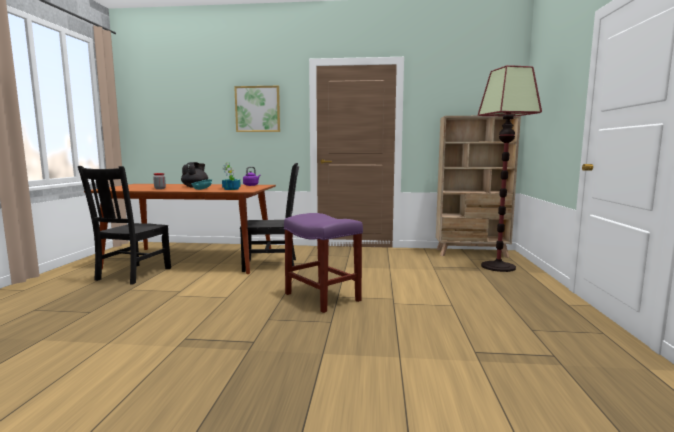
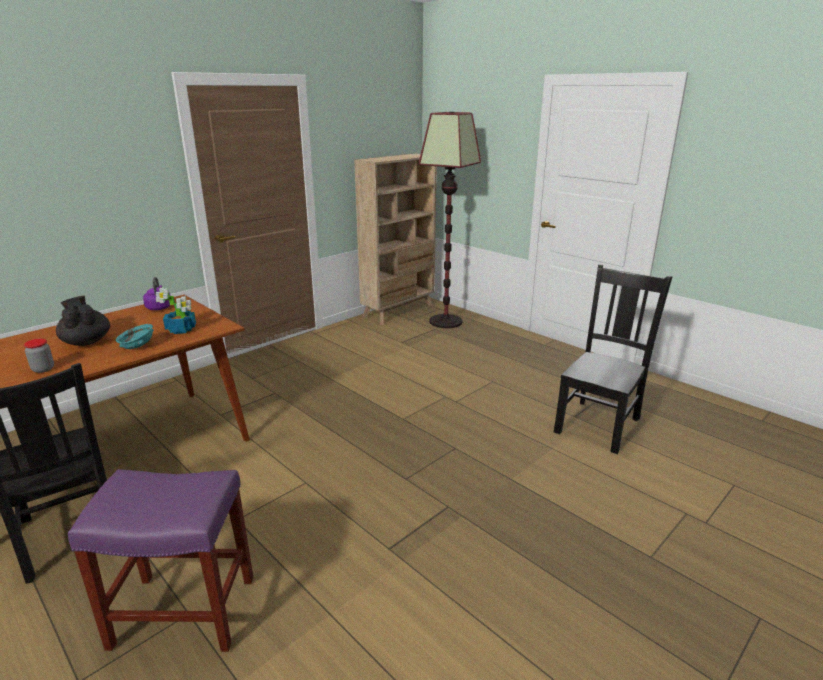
camera: 50 degrees left, 15 degrees up
(257, 109) = (93, 165): picture -> none
(272, 265) = (245, 413): black chair -> black chair (599, 424)
(323, 297) = (394, 427): purple stool -> purple stool (186, 611)

